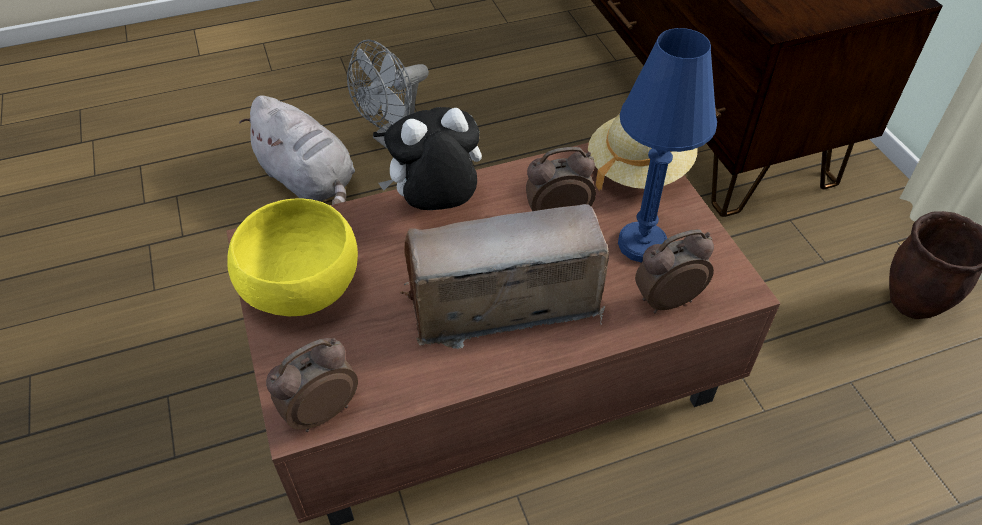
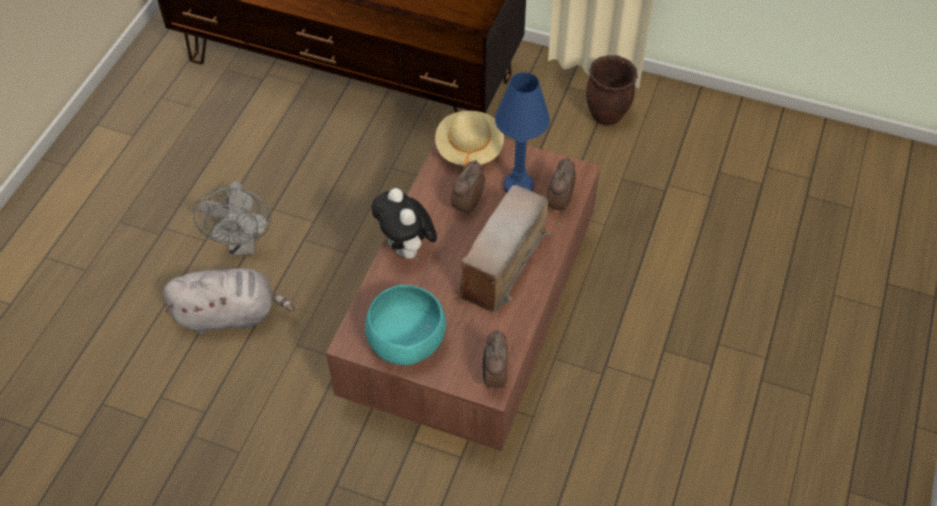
camera: 50 degrees left, 5 degrees up
(301, 288) = (406, 341): yellow bowl -> turquoise bowl
(436, 206) = (407, 249): plush toy -> plush toy turned 45 degrees counterclockwise

